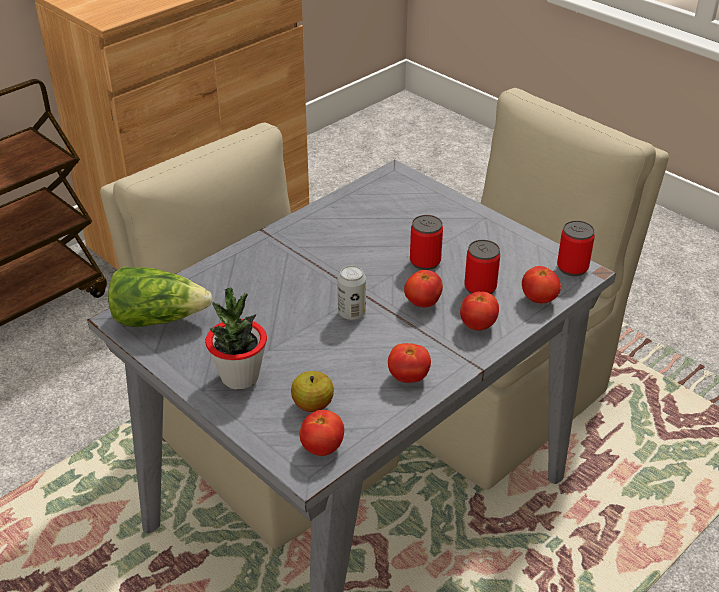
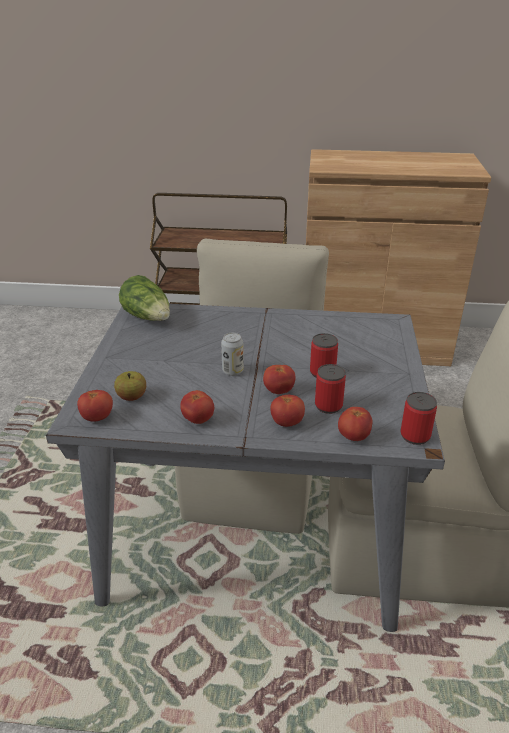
camera: 50 degrees right, 5 degrees down
(240, 377) = (129, 363): potted plant -> none

